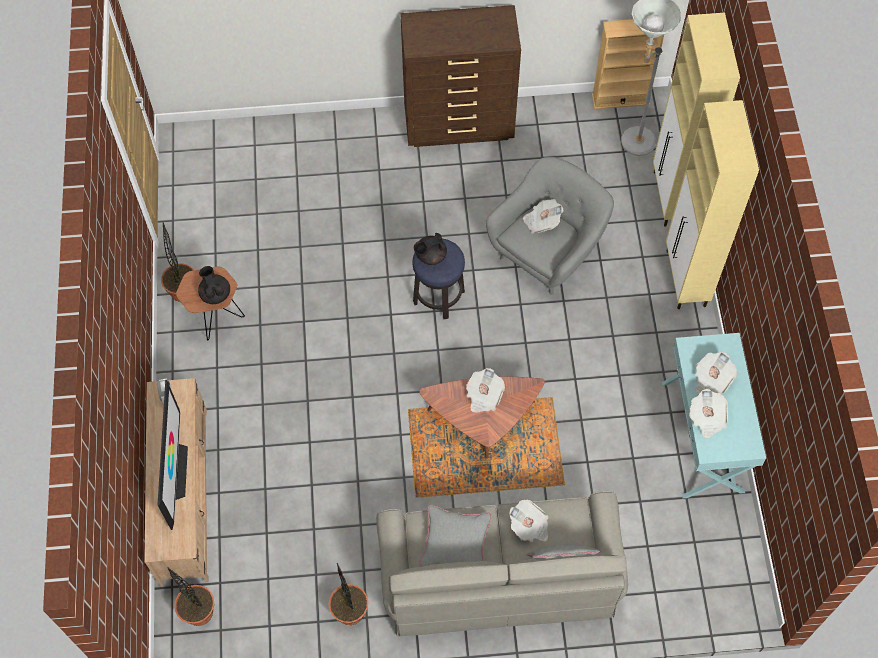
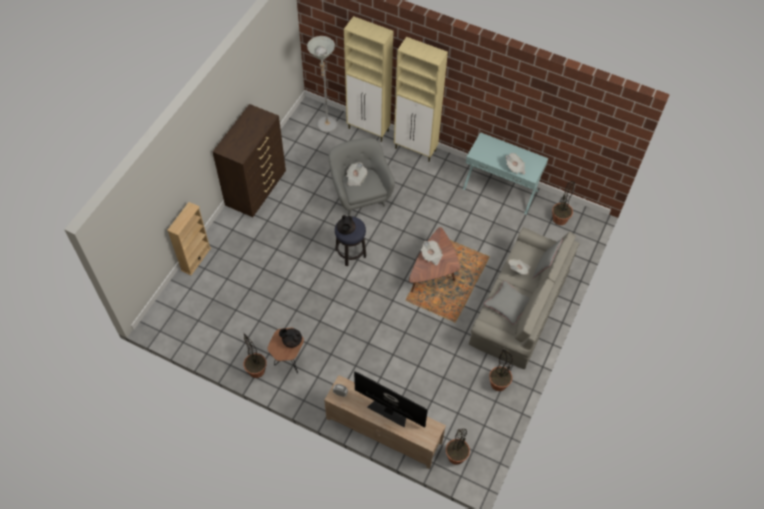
camera: 60 degrees left, 5 degrees down
(620, 99) = (297, 118): beige bookcase -> beige bookcase (196, 259)
(711, 380) = (497, 155): newspaper -> none
(712, 554) = (559, 219): none -> potted plant

